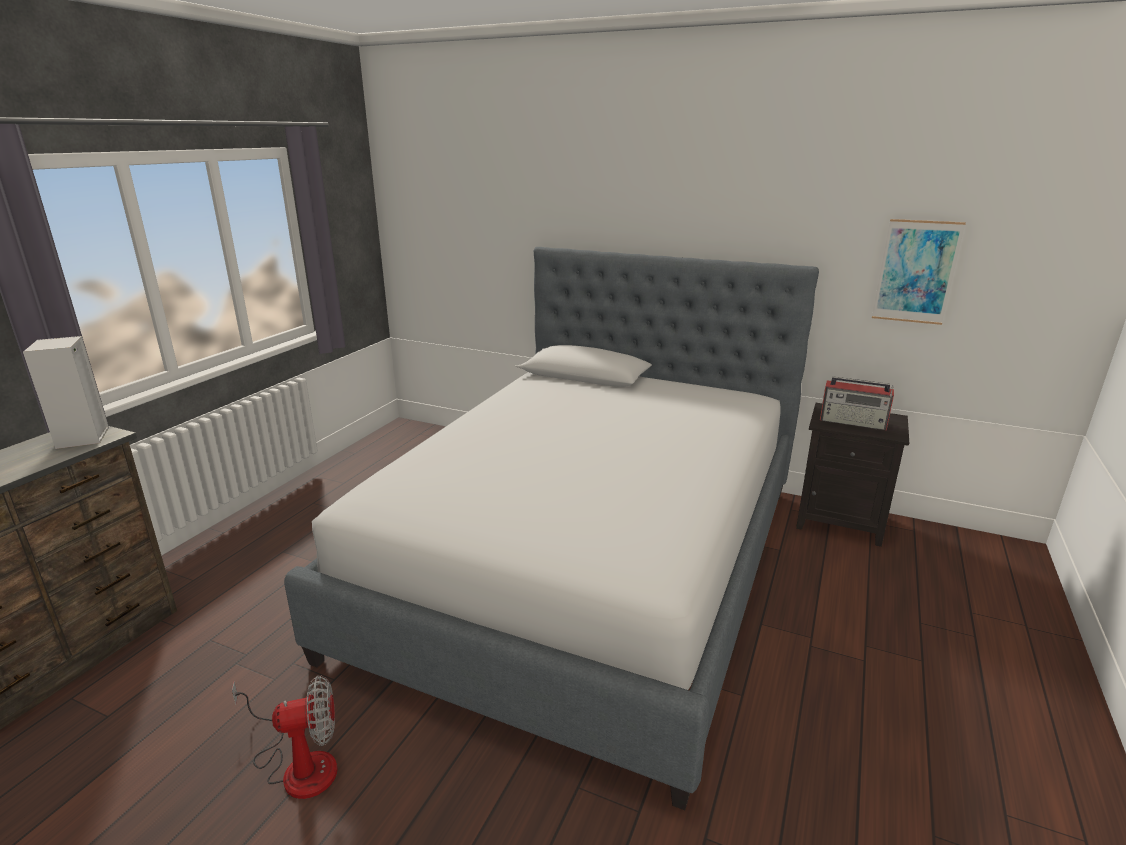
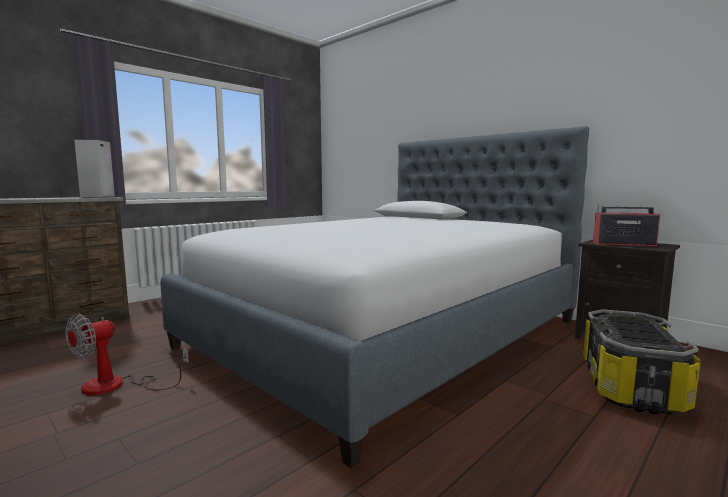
camera: 20 degrees right, 15 degrees down
(299, 765) = (117, 386): fan -> fan turned 120 degrees clockwise
(854, 422) = (622, 244): radio -> radio turned 150 degrees clockwise
(879, 604) = (631, 387): none -> storage box
(916, 272) = (674, 120): picture -> none

